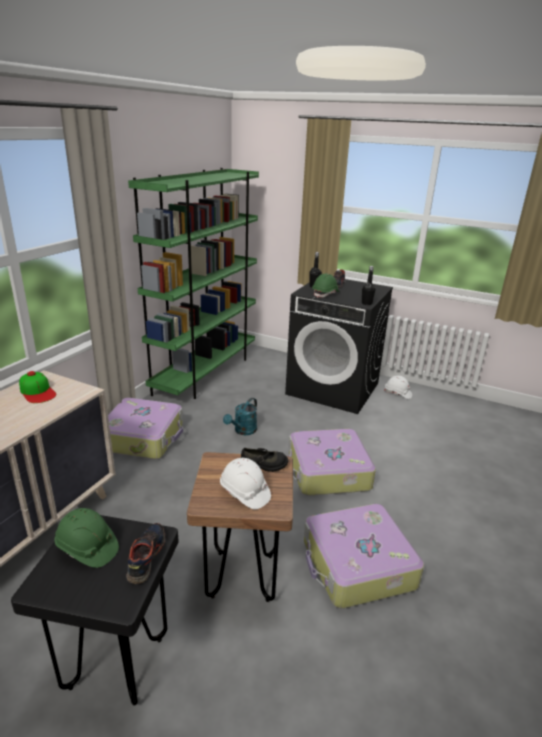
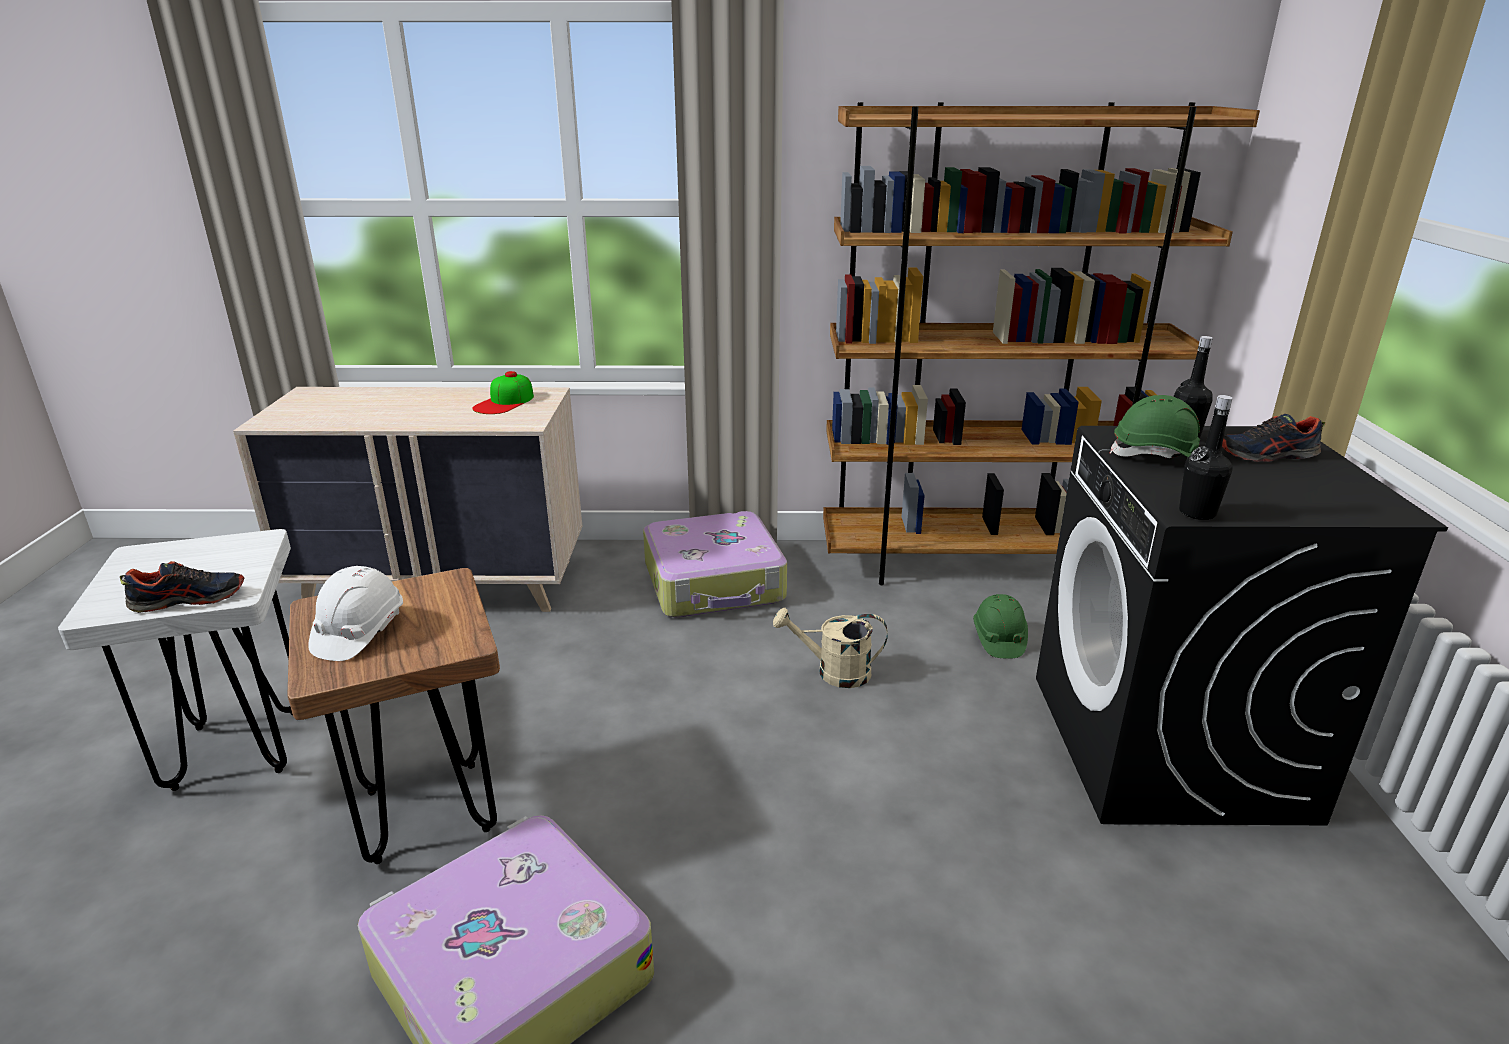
camera: 65 degrees right, 0 degrees up
(87, 548) = (208, 557): green hard hat -> green hard hat (998, 639)
(117, 662) = (238, 749): black stool -> white stool
(206, 373) = (982, 563): green bookcase -> brown bookcase
(243, 431) = (834, 672): turquoise watering can -> beige watering can
(264, 465) = (450, 630): black shoe -> none
(327, 472) = (798, 836): suitcase -> none
(398, 393) = (1333, 886): white hard hat -> none

